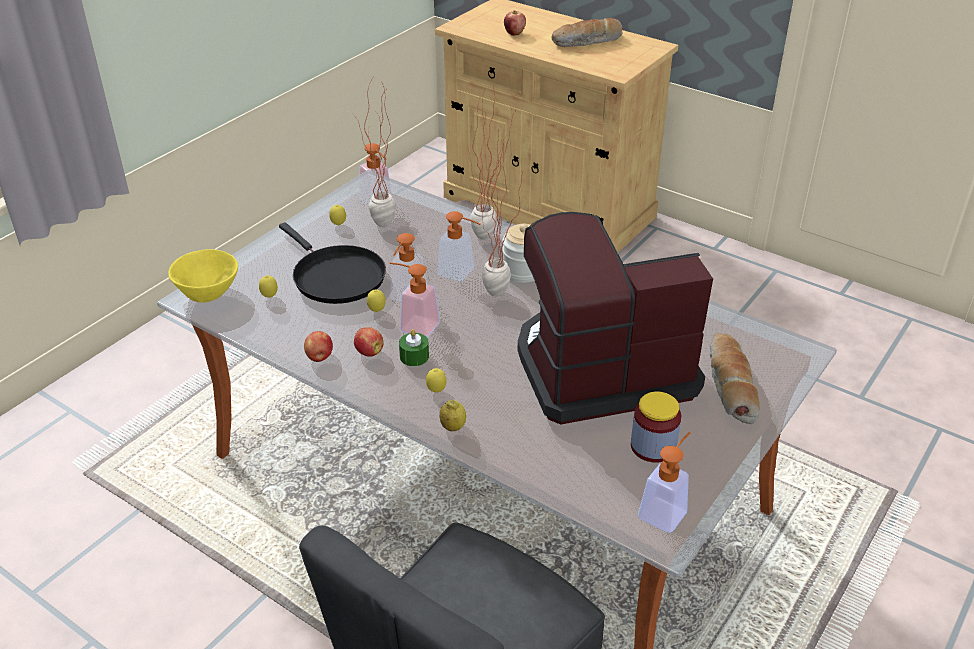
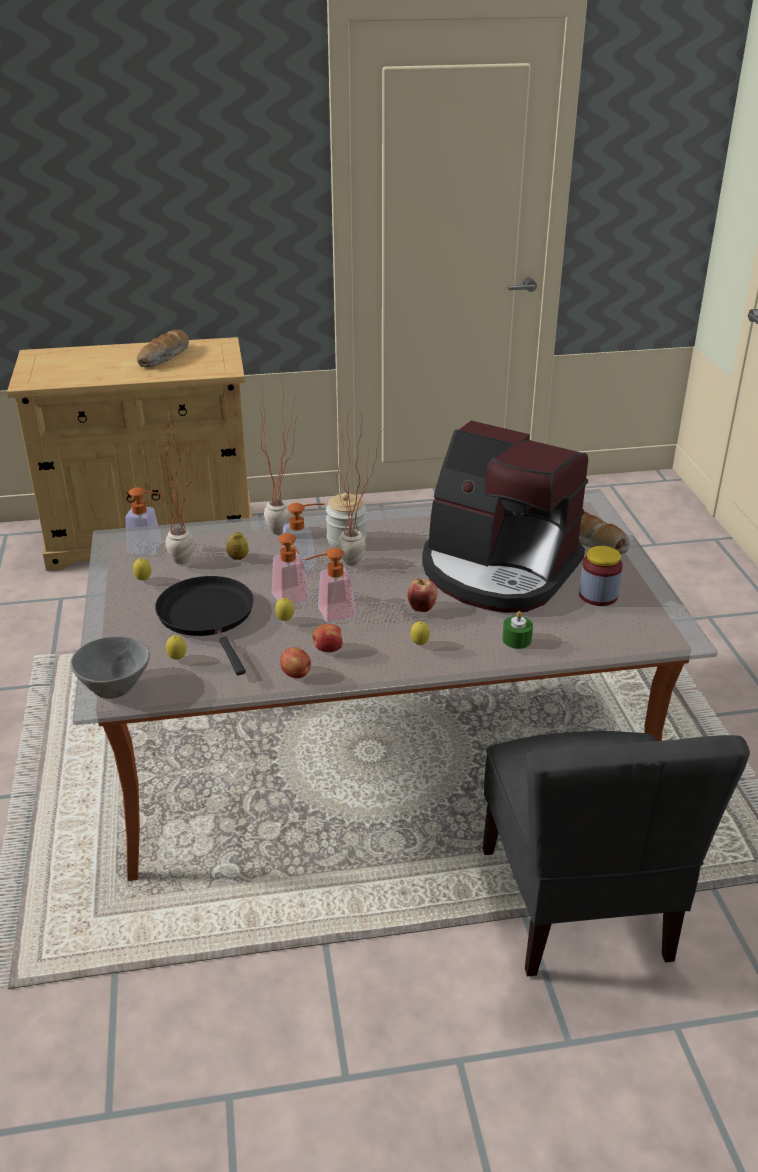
camera: 45 degrees left, 5 degrees down
(209, 294) = (117, 686): yellow bowl -> grey bowl
(335, 277) = (208, 616): black frying pan -> black frying pan turned 120 degrees counterclockwise
(414, 356) = (366, 633): green candle -> green candle (516, 640)
(453, 427) = (468, 658): lemon -> lemon (238, 558)
(514, 34) = (90, 371): apple -> apple (422, 608)
(601, 369) = (498, 571): coffee machine -> coffee machine turned 90 degrees counterclockwise
(666, 510) = (659, 624): soap dispenser -> none

